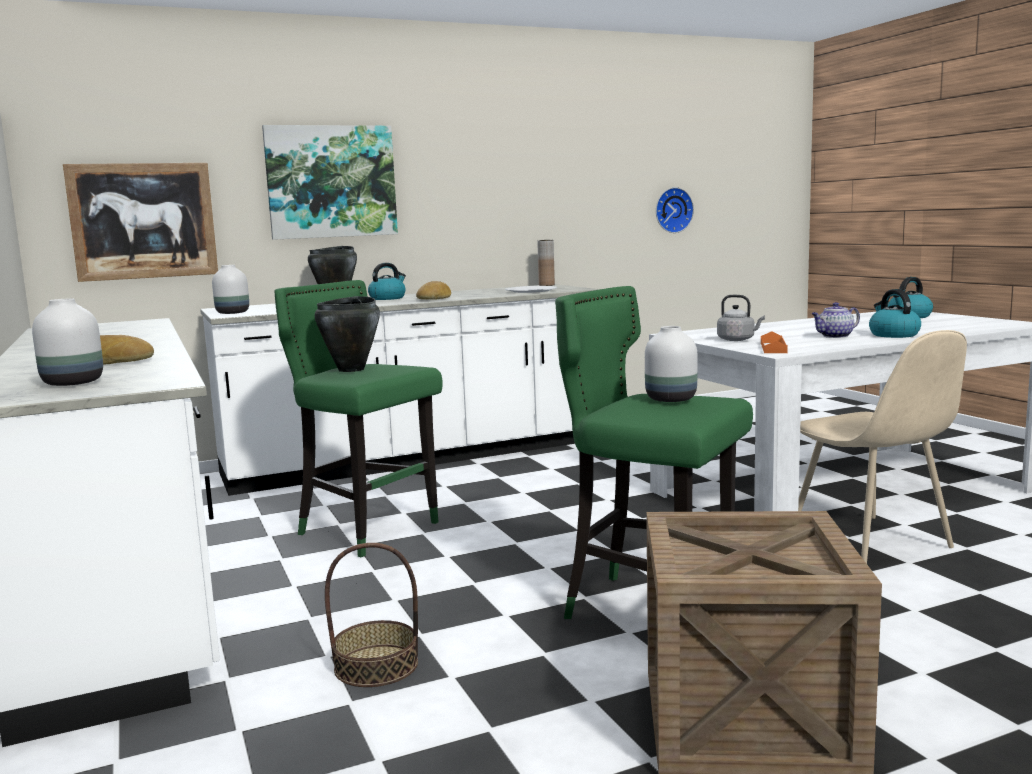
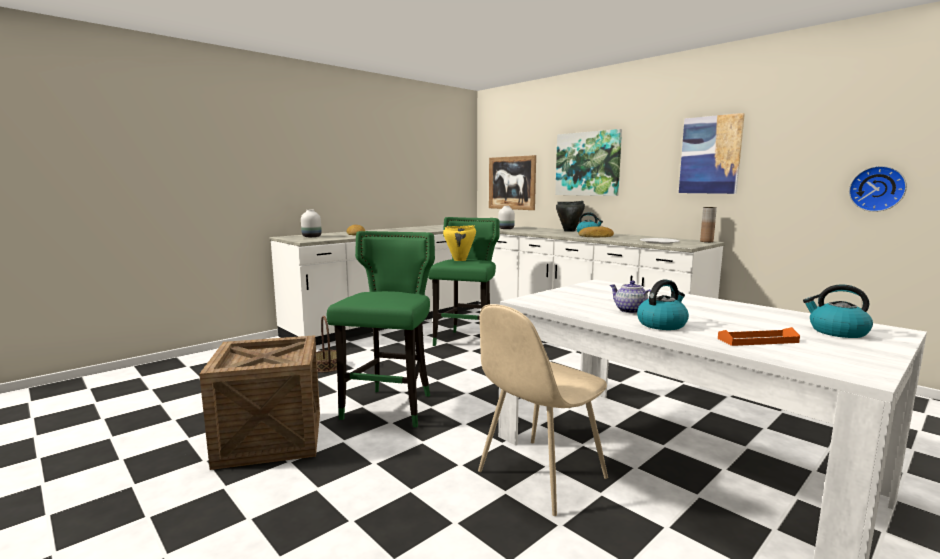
camera: 70 degrees right, 0 degrees up
(352, 369) = (460, 260): black cooking pot -> yellow cooking pot
(520, 172) = (710, 155): none -> picture
(669, 399) = (389, 296): white vase -> none
(738, 340) = (582, 293): grey kettle -> none
(773, 347) = (548, 299): orange tray -> orange tray (757, 340)

